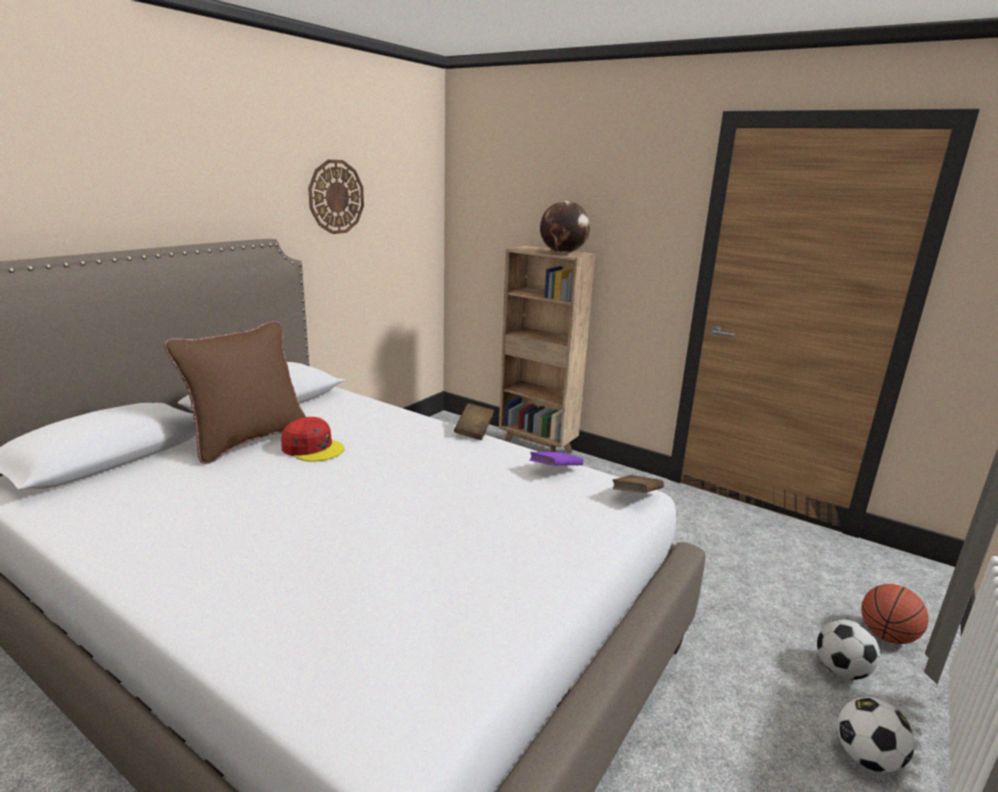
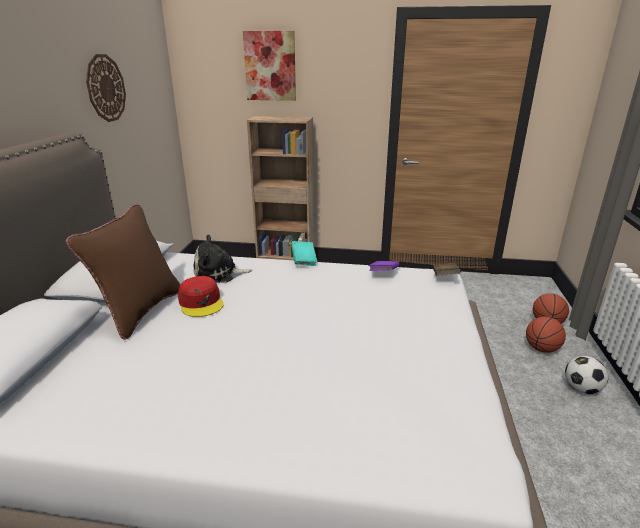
camera: 25 degrees left, 5 degrees up
(313, 448) = (201, 302): red cap -> red cap turned 60 degrees clockwise
(364, 423) = (219, 274): none -> plush toy
(474, 431) = (304, 261): brown book -> turquoise book
(552, 184) = (270, 66): none -> picture
(563, 253) = (292, 118): globe -> none
(841, 671) = (541, 349): football -> basketball

